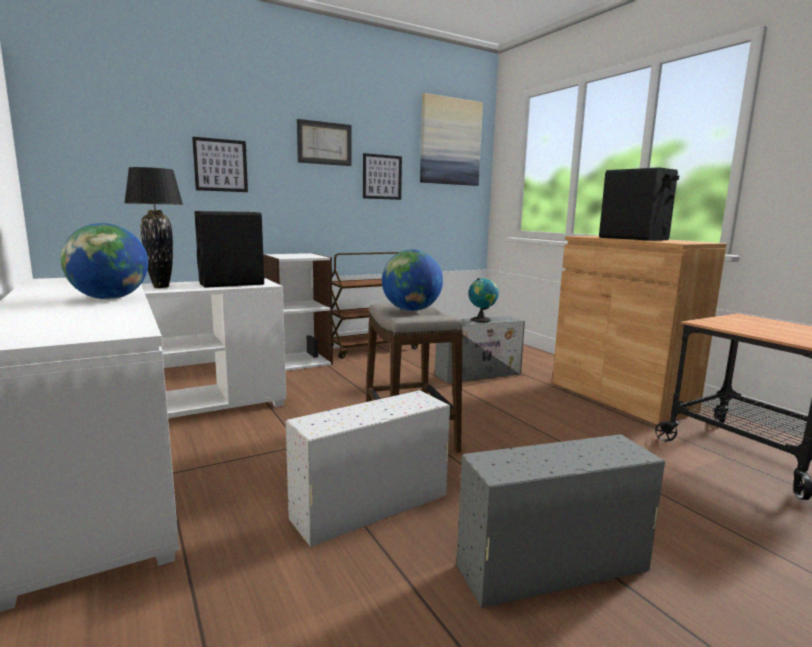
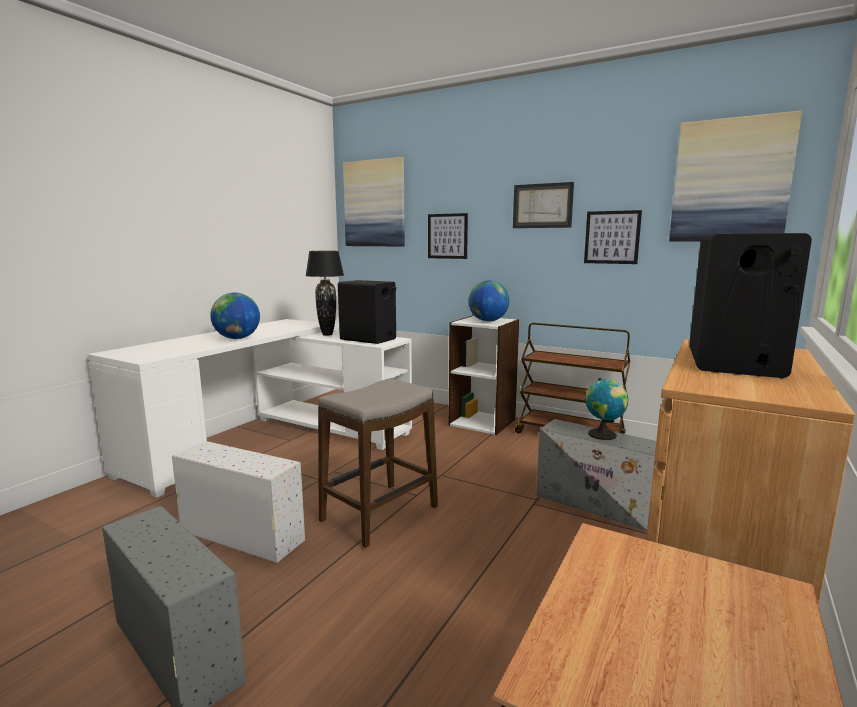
camera: 60 degrees right, 0 degrees up
(98, 111) = (374, 204): none -> picture
(411, 310) = (378, 391): globe -> globe (488, 321)

